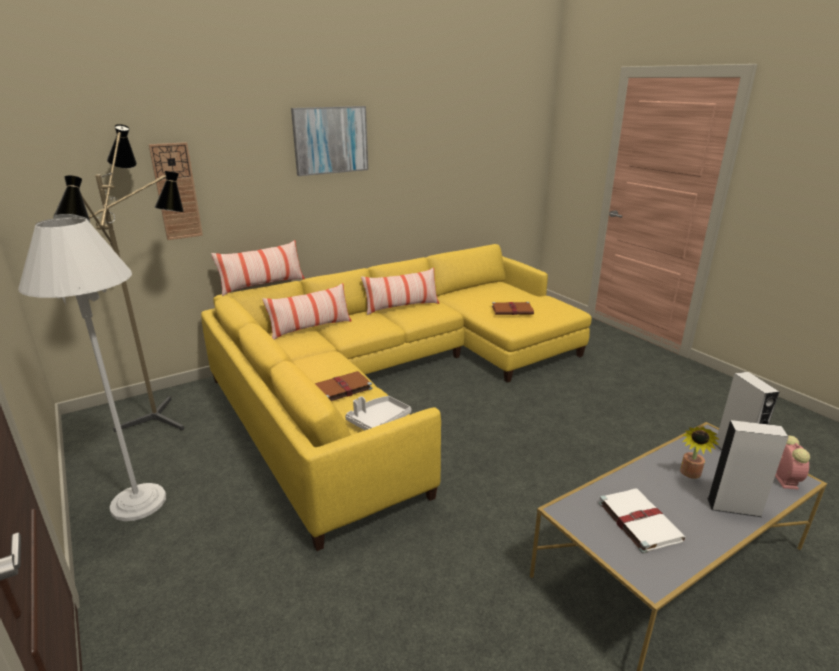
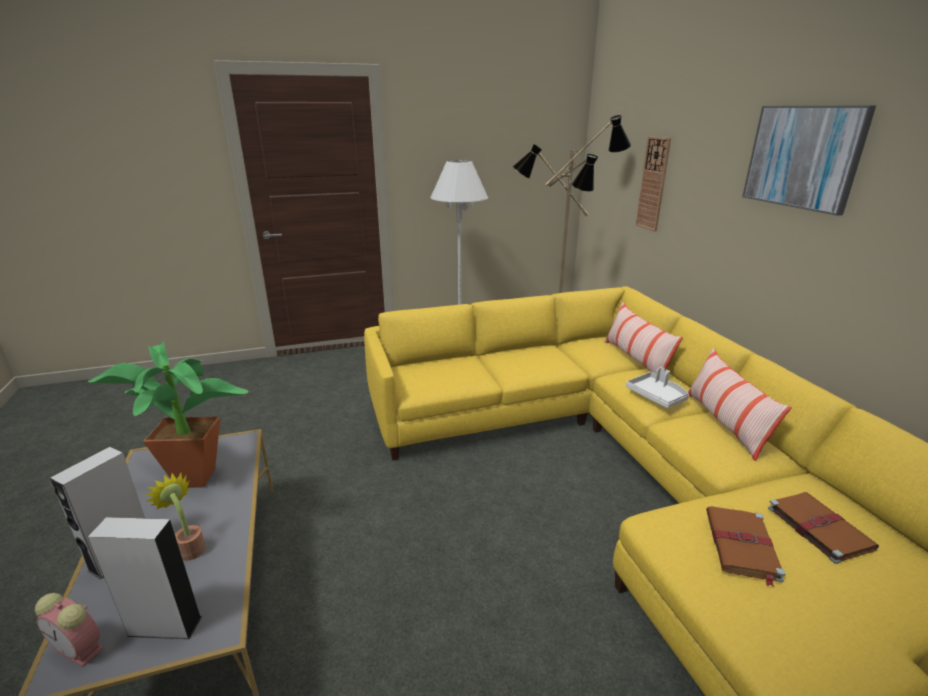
camera: 105 degrees right, 0 degrees up
(262, 285) = (657, 300): pillow -> none
(341, 389) = (491, 366): brown book -> brown book (817, 527)
(378, 421) = (427, 376): white tray -> white tray (657, 396)
(638, 520) = (191, 476): white book -> potted plant

